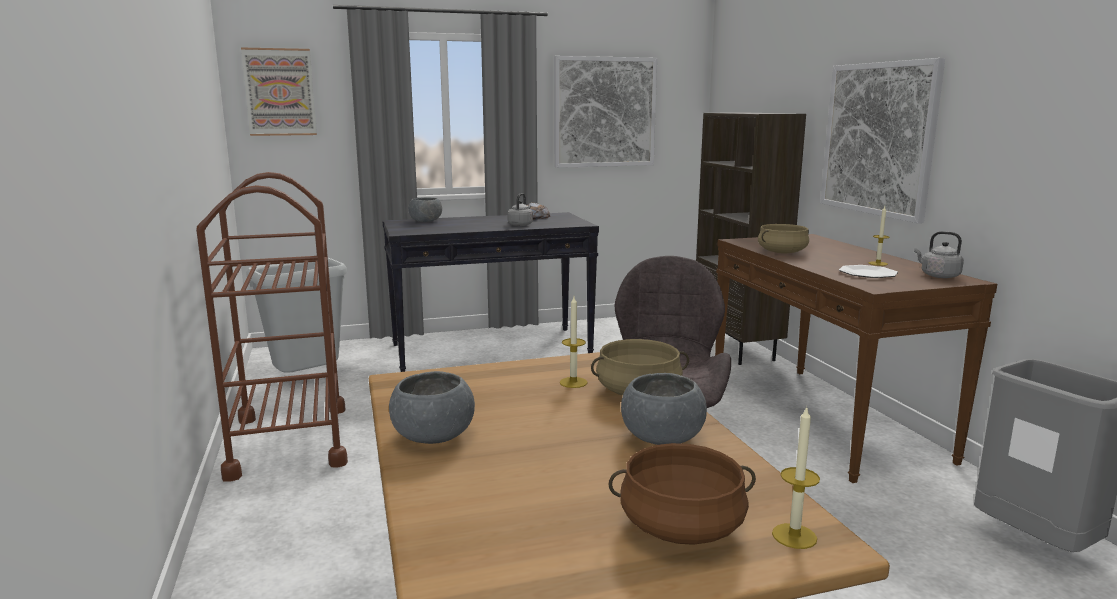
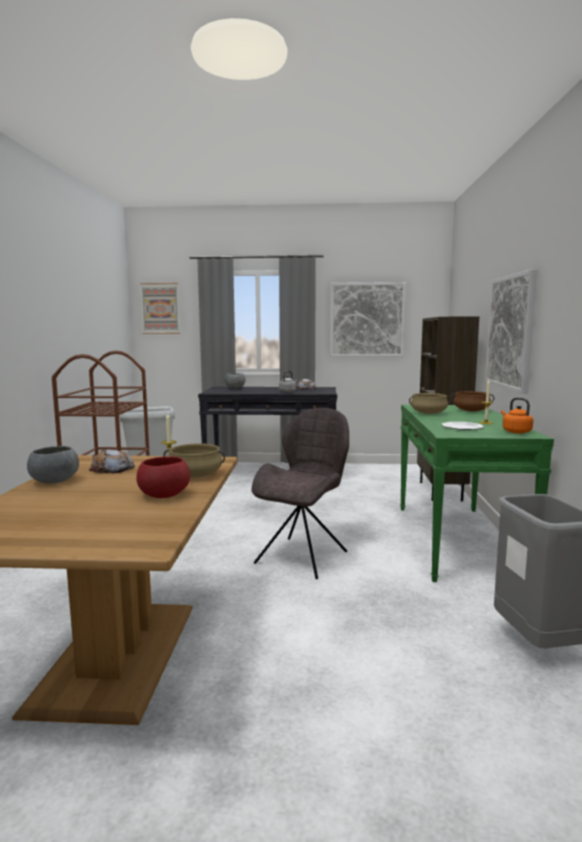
camera: 20 degrees right, 5 degrees down
(484, 396) = (112, 468): none -> bread
(661, 438) = (164, 495): grey bowl -> red bowl
(682, 526) = (94, 529): brown cooking pot -> brown cooking pot (471, 411)
(794, 536) = (141, 542): candle -> none
(823, 419) = (457, 540): brown console table -> green console table
(938, 276) = (515, 431): grey kettle -> orange kettle

